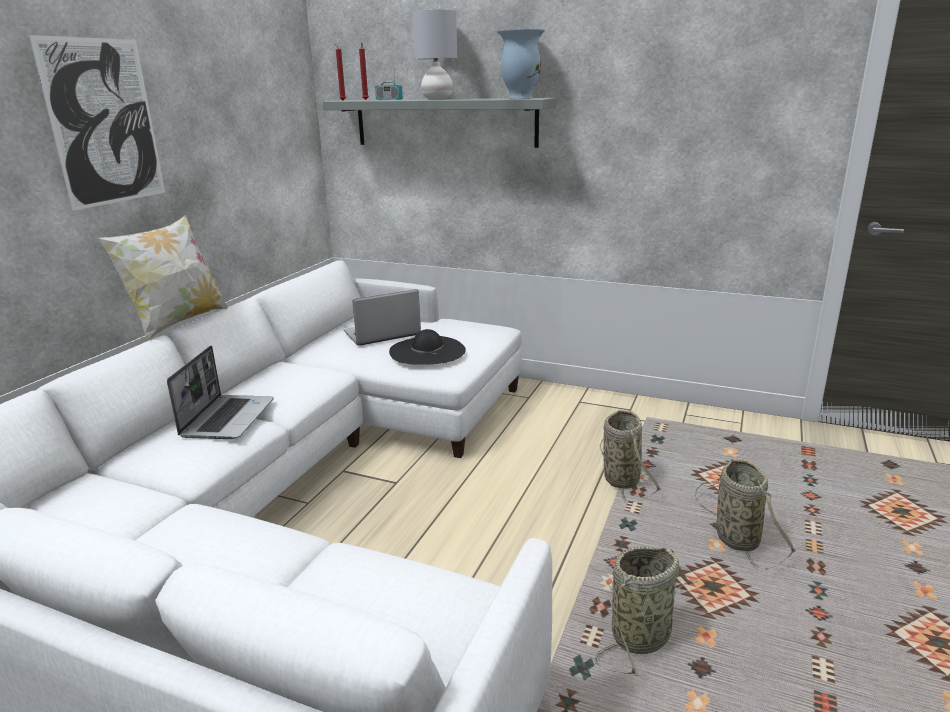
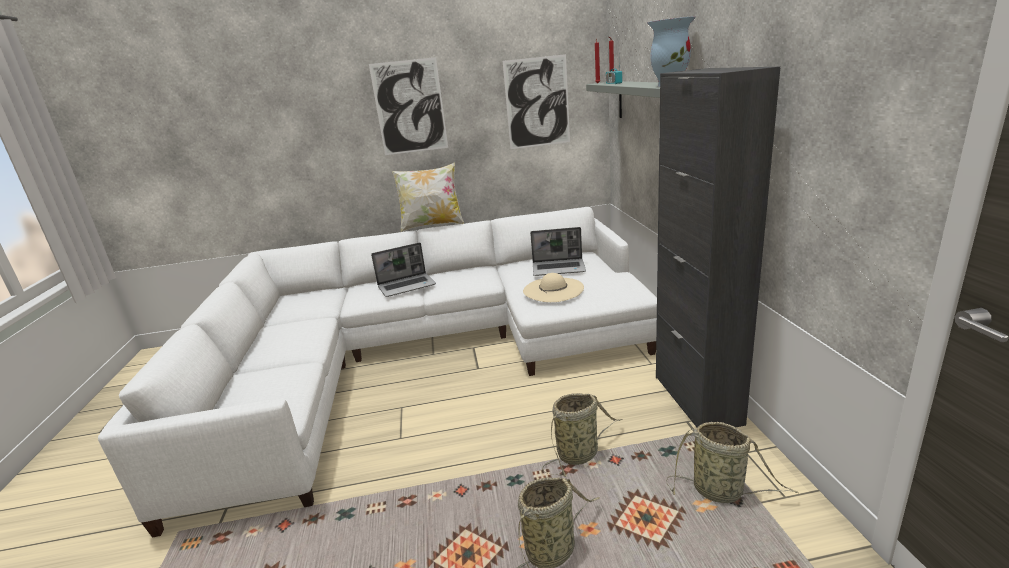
camera: 60 degrees right, 0 degrees up
(259, 124) = (537, 102): none -> picture
(381, 334) = (559, 268): laptop -> laptop turned 150 degrees clockwise
(427, 351) = (553, 289): black hat -> beige hat
(437, 99) = (634, 84): grey table lamp -> none
(603, 402) = (697, 399): none -> black cabinet
(643, 635) = (391, 533): basket -> basket (721, 492)

